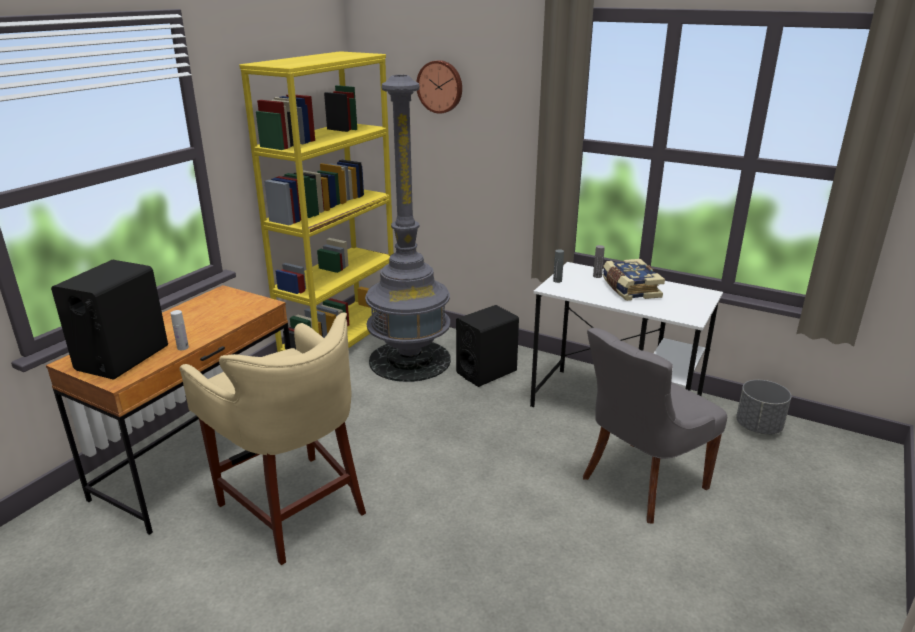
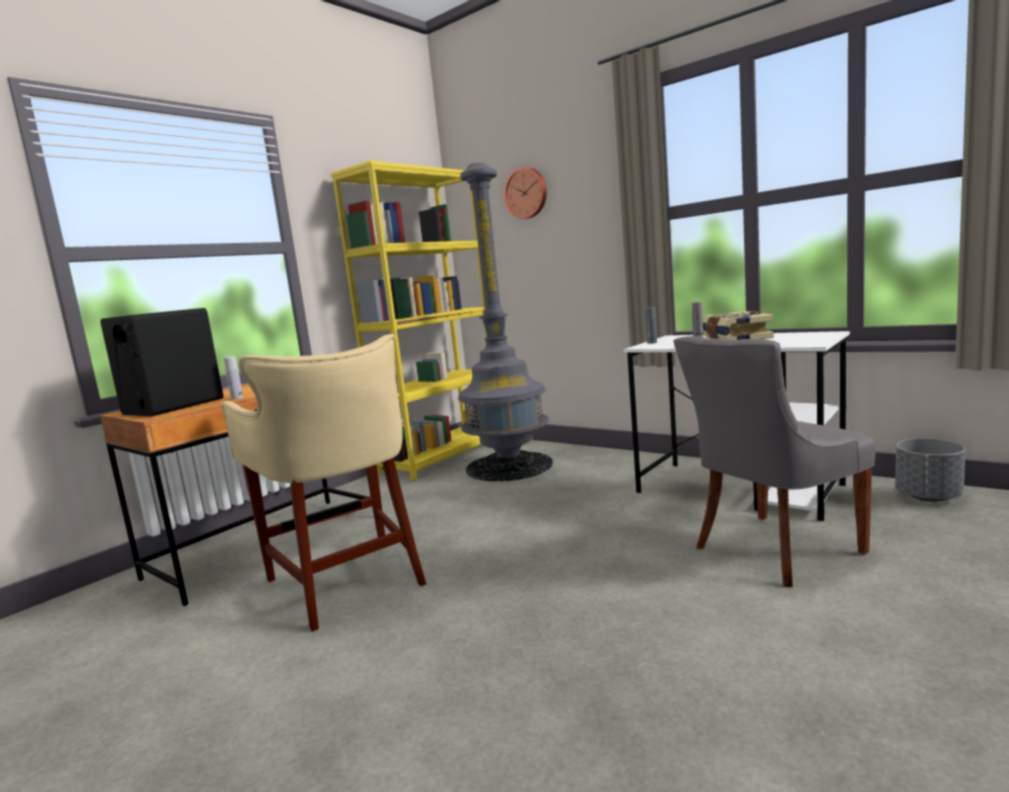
camera: 10 degrees right, 15 degrees down
(486, 372) = (590, 470): black speaker -> none

